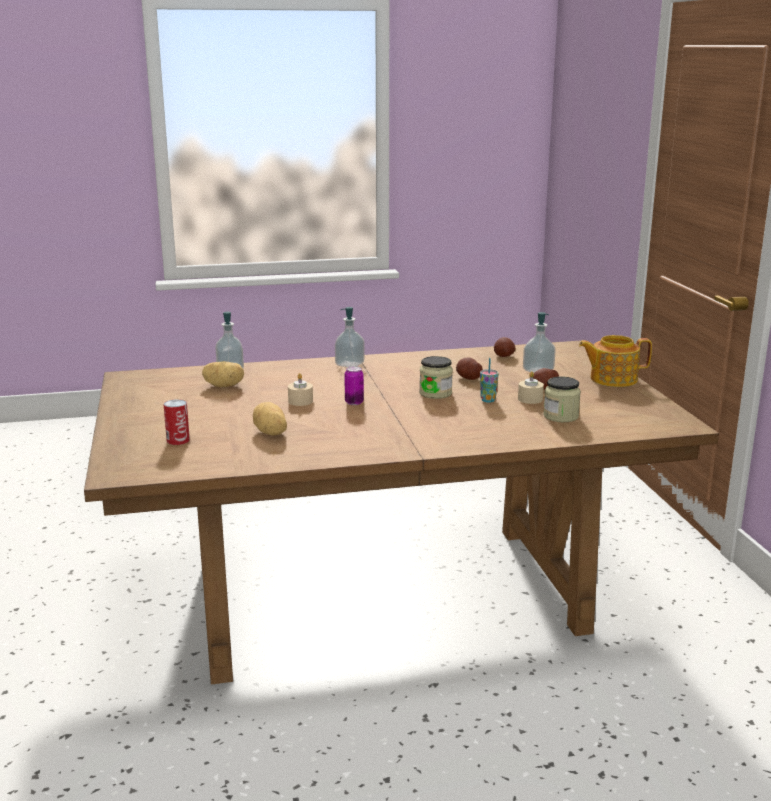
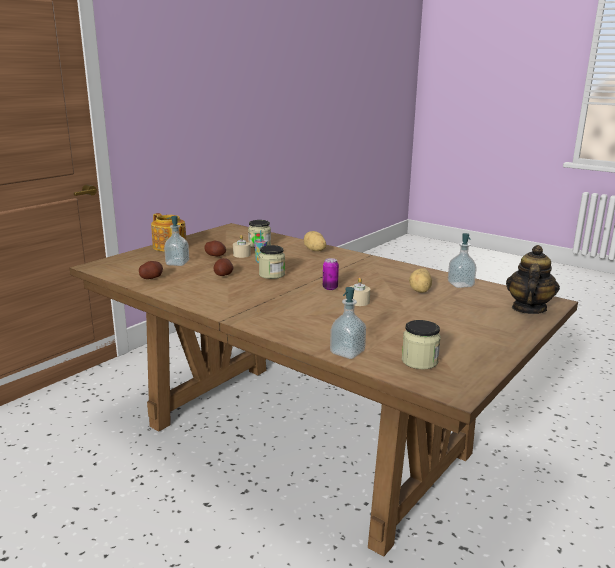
camera: 130 degrees left, 0 degrees up
(133, 455) = (528, 309): none -> teapot
(172, 382) = (419, 361): none -> jar
(178, 440) = (486, 307): can -> none
(224, 386) = (384, 337): potato -> potato (314, 250)
(349, 364) = (251, 315): soap dispenser -> soap dispenser (460, 284)

